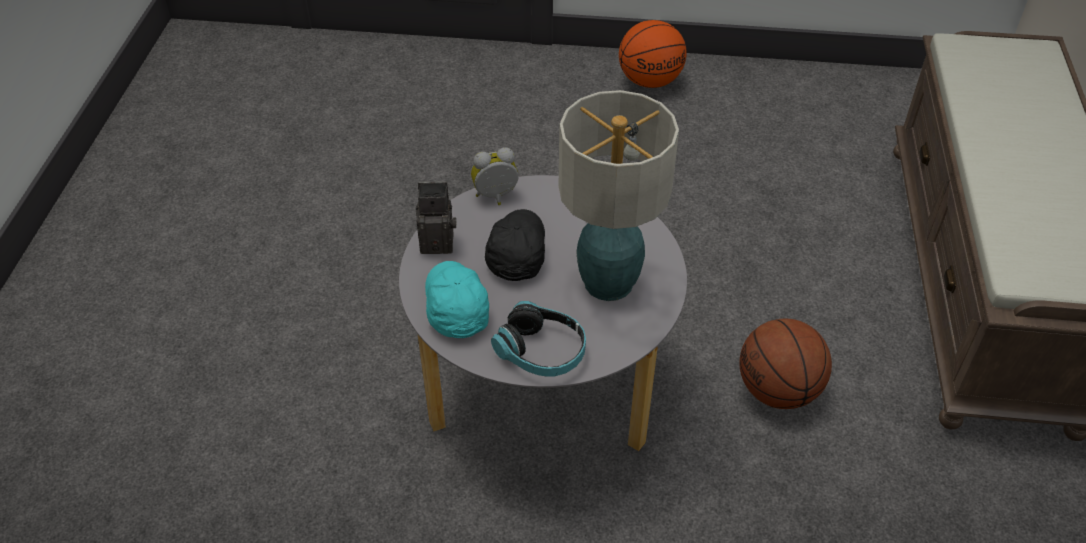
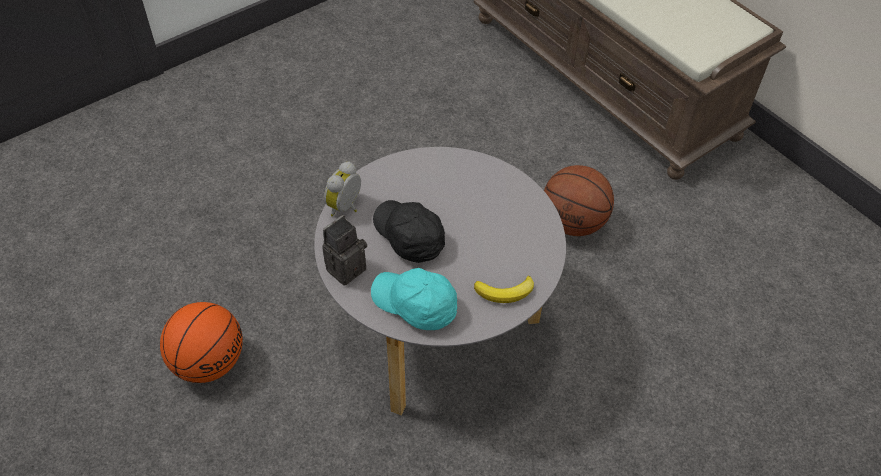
camera: 45 degrees left, 5 degrees up
(541, 351) = (505, 292): headphones -> banana
(608, 282) = (490, 214): table lamp -> none
(650, 81) = (270, 60): basketball -> basketball (209, 361)

